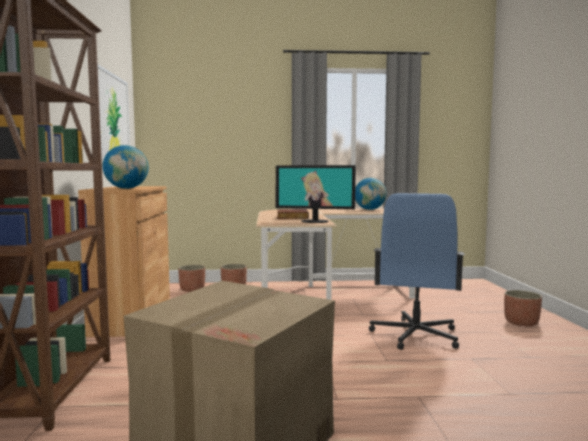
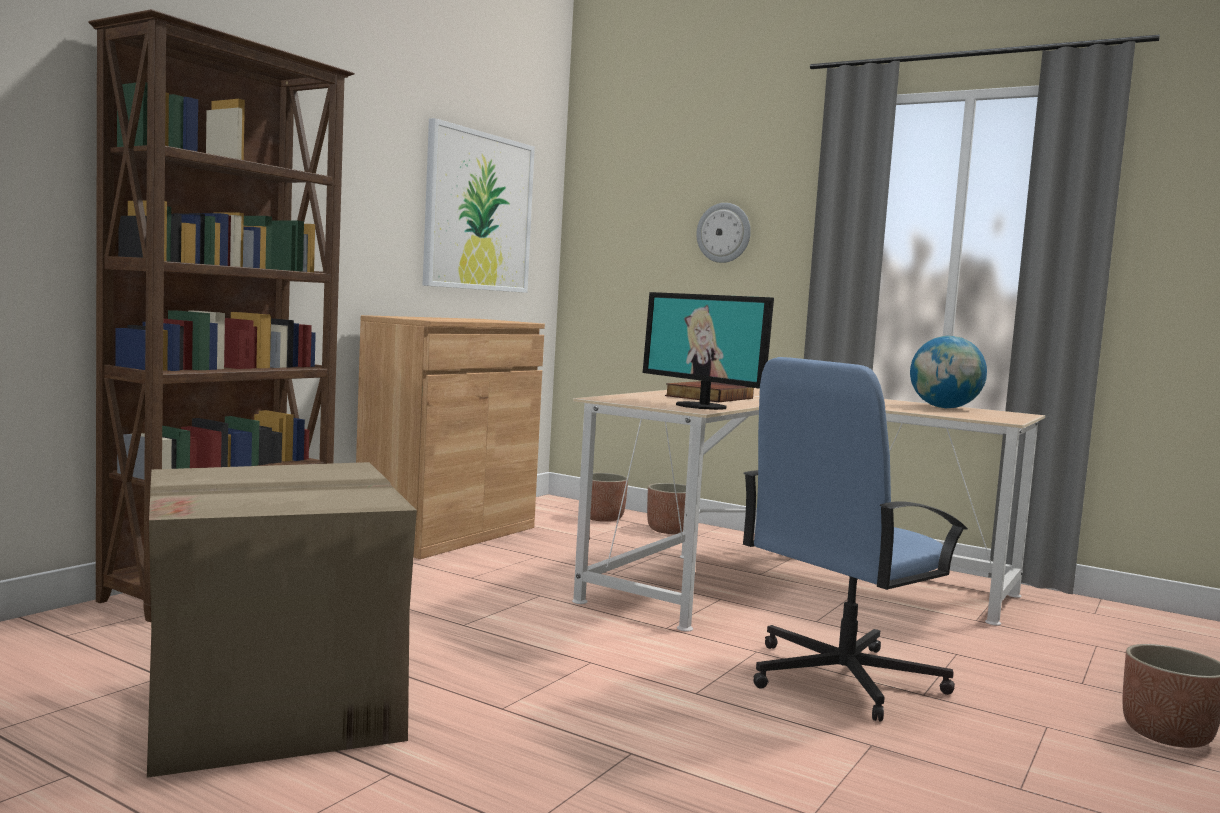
camera: 35 degrees right, 0 degrees up
(127, 188) = (434, 319): globe -> none
(239, 132) = (724, 233): none -> wall clock

